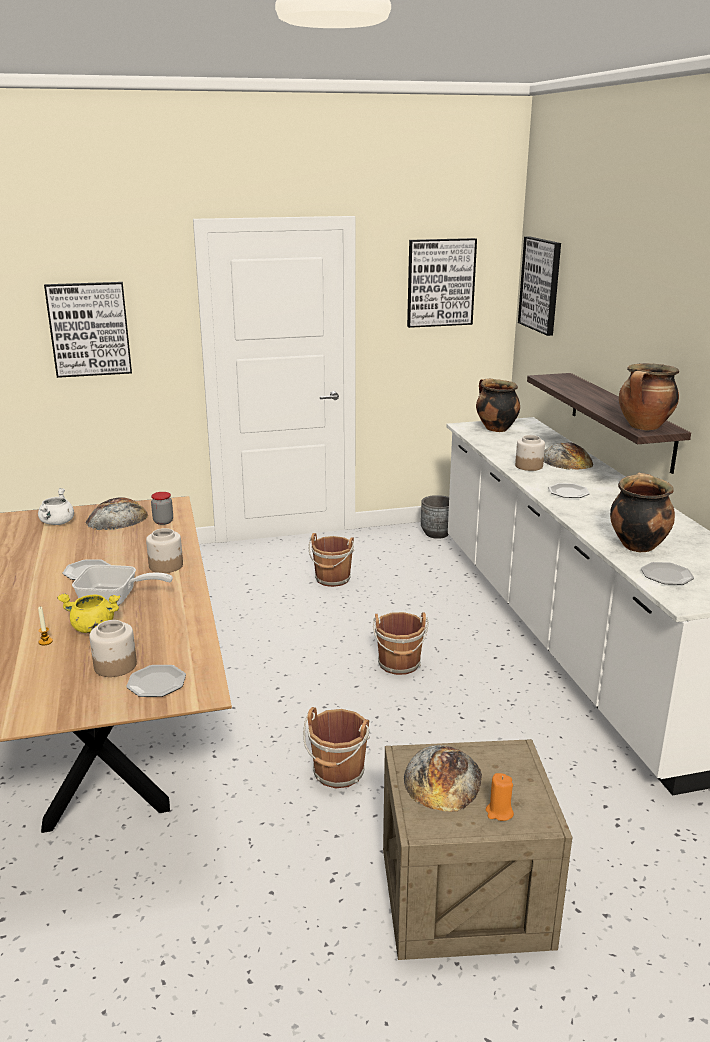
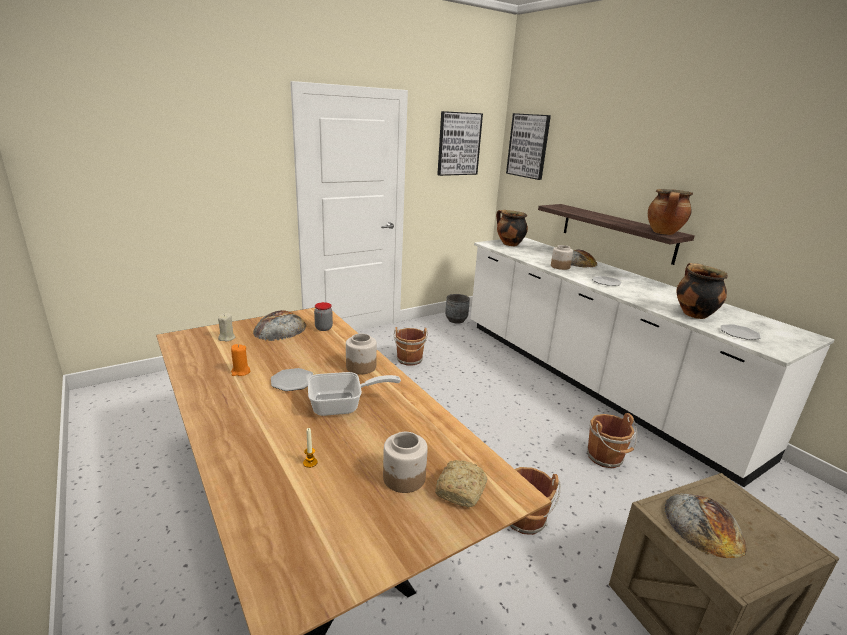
camera: 20 degrees left, 0 degrees up
(57, 523) = (227, 338): white cooking pot -> beige candle
(89, 329) = (204, 171): picture -> none
(92, 628) = (345, 439): yellow cooking pot -> none
(157, 683) = (462, 490): plate -> bread
(399, 665) = (502, 419): brown bucket -> brown bucket (606, 458)
(499, 812) = (771, 548): orange candle -> orange candle (240, 372)

